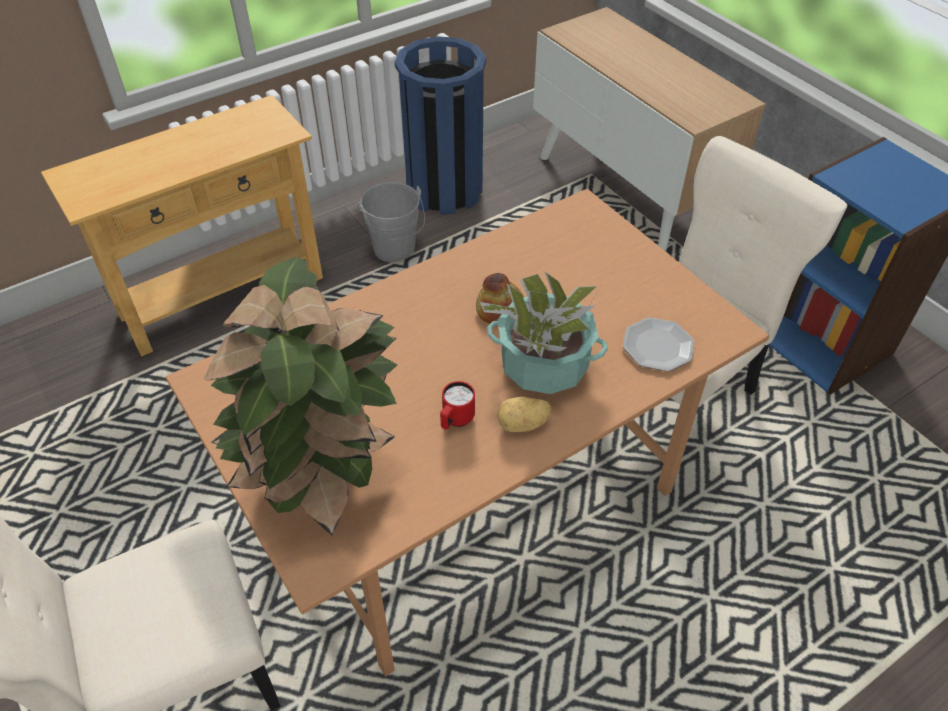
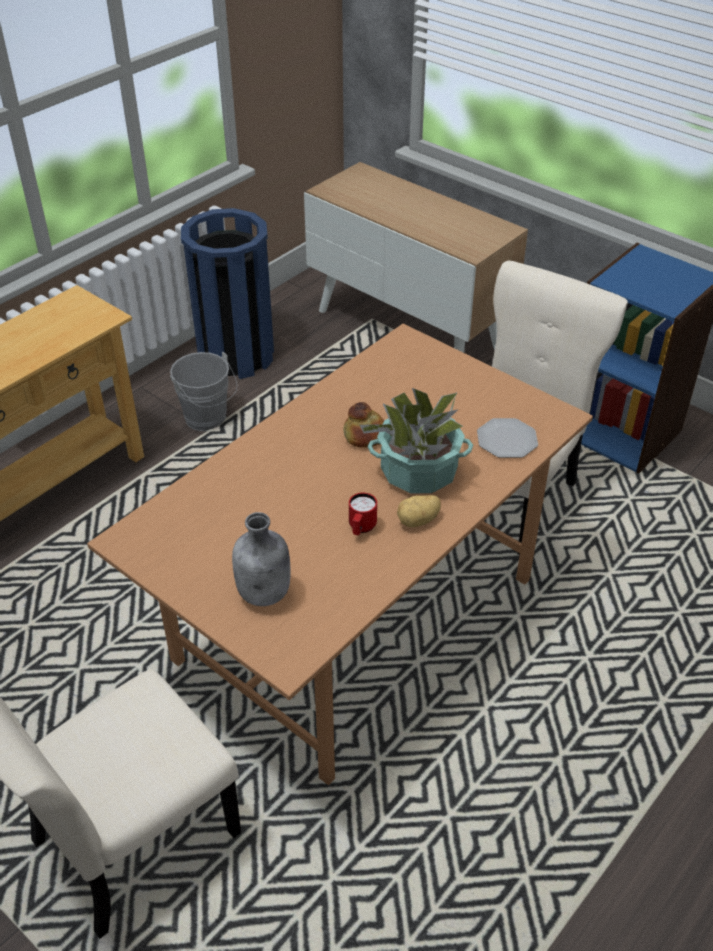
camera: 15 degrees left, 5 degrees down
(323, 476) = (265, 593): potted plant -> grey bottle

